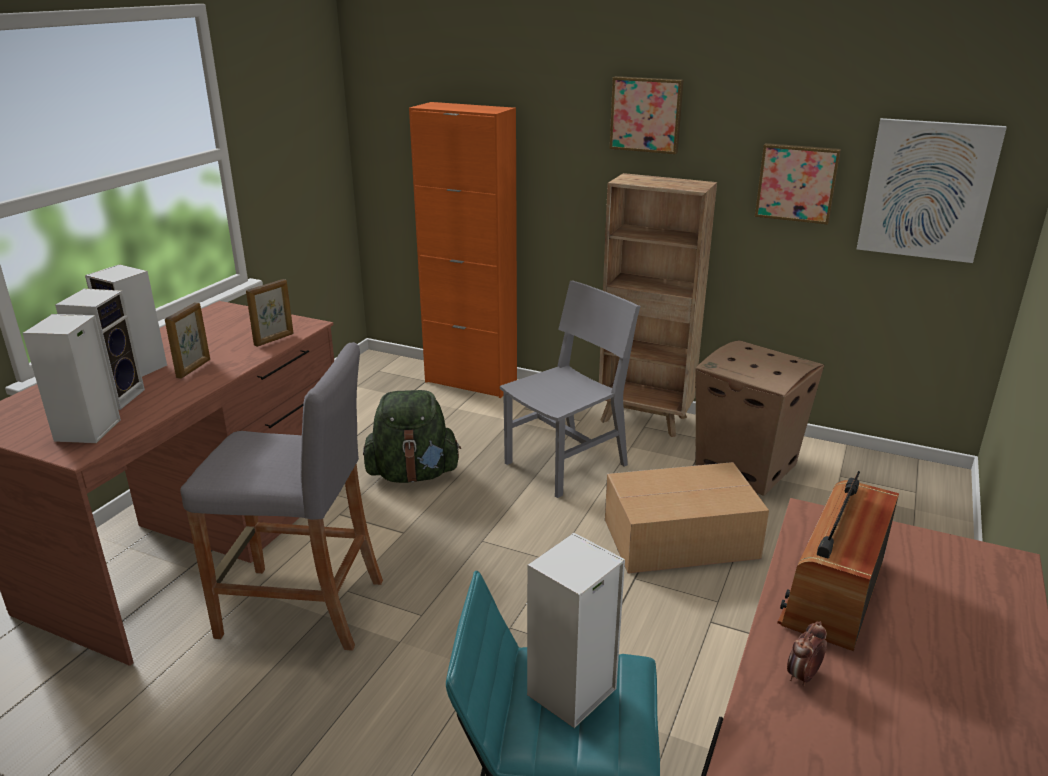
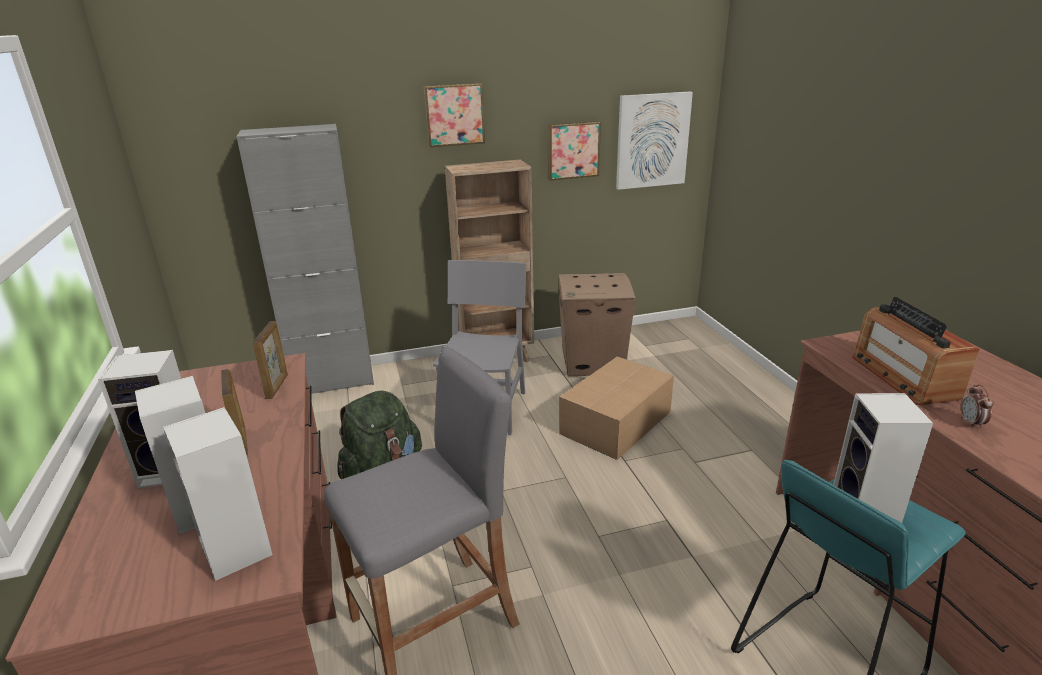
camera: 40 degrees left, 0 degrees up
(471, 382) = (333, 382): orange cabinet -> grey cabinet

